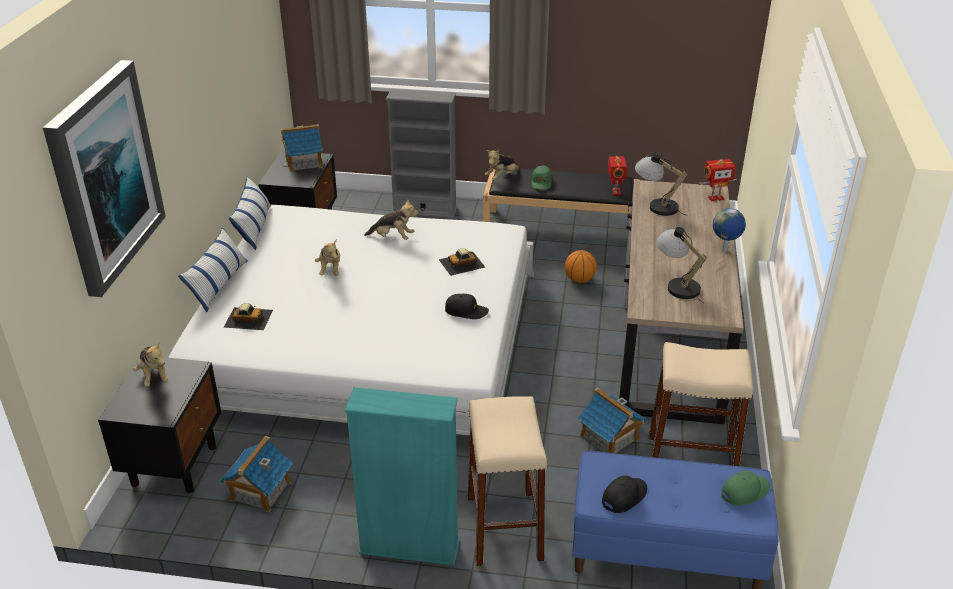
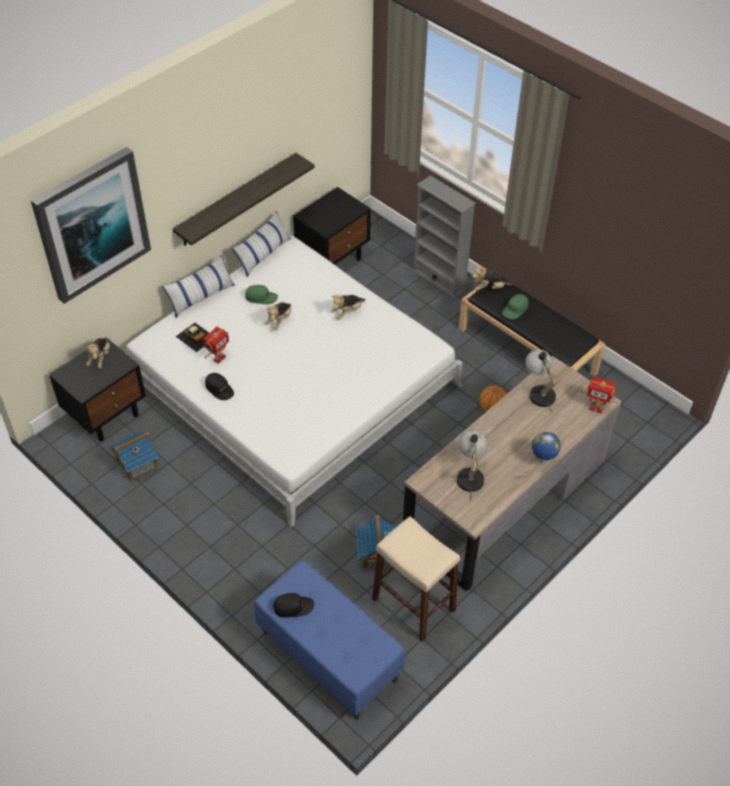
camera: 35 degrees right, 15 degrees up
(215, 159) = (237, 200): none -> shelf
(304, 162) = (342, 207): toy house -> none
(392, 238) = (347, 312): plush toy -> plush toy turned 90 degrees clockwise
(409, 547) = (185, 554): turquoise bookcase -> none
(462, 263) = (372, 362): toy car -> none
(466, 311) = (334, 407): black cap -> black cap (219, 389)
(504, 527) = (250, 576): beige stool -> none
(615, 192) = (564, 349): toy robot -> toy robot (218, 358)
(745, 491) = (370, 651): green cap -> green cap (261, 297)

